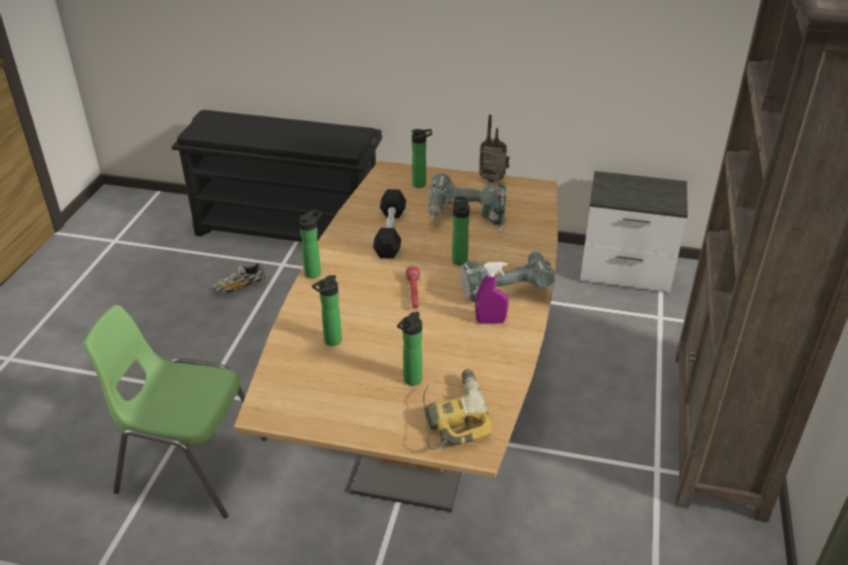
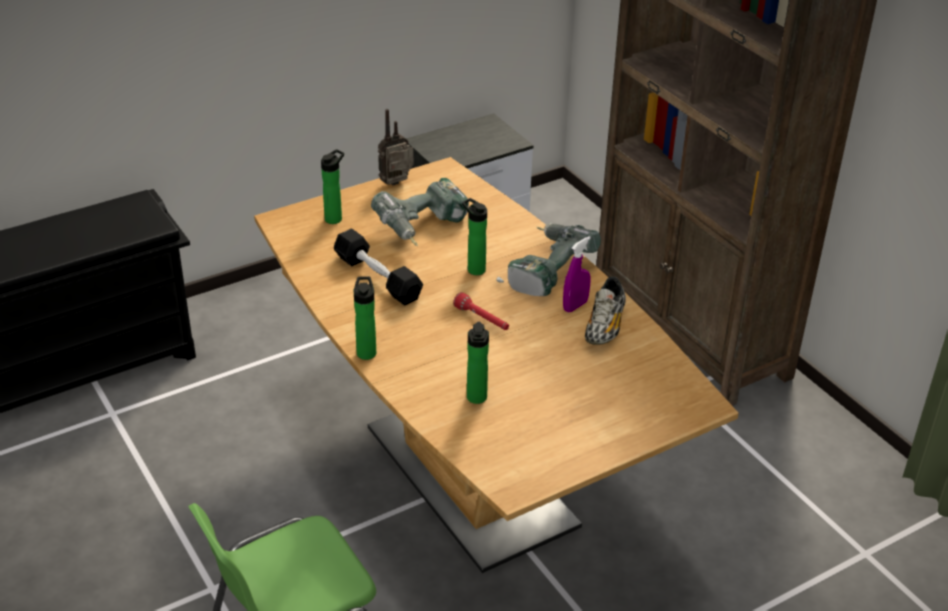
camera: 45 degrees left, 0 degrees up
(238, 287) = (94, 466): shoe -> shoe (605, 326)
(410, 381) = (587, 388): bottle -> none
(452, 415) = (654, 393): power drill -> none

